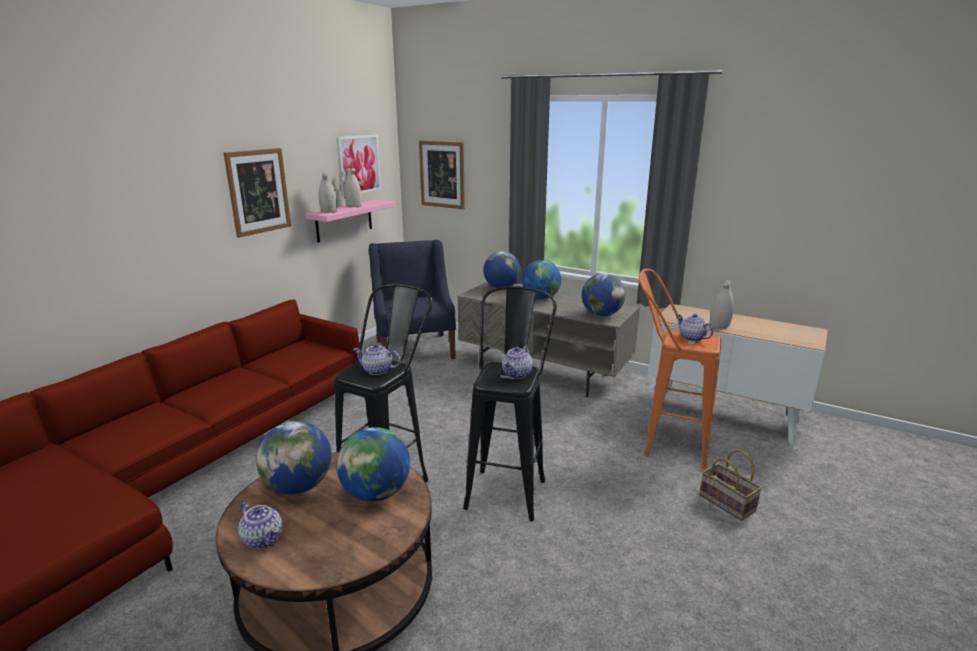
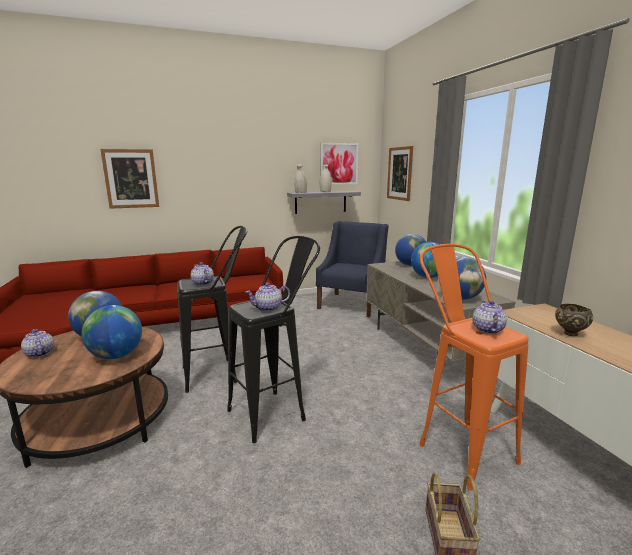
camera: 40 degrees right, 5 degrees down
(258, 191) = (251, 173): picture -> picture (131, 178)
(263, 539) = (39, 353): teapot -> teapot turned 150 degrees clockwise
(344, 220) = (320, 202): pink shelf -> grey shelf
(719, 325) = (569, 333): white vase -> brown bowl

